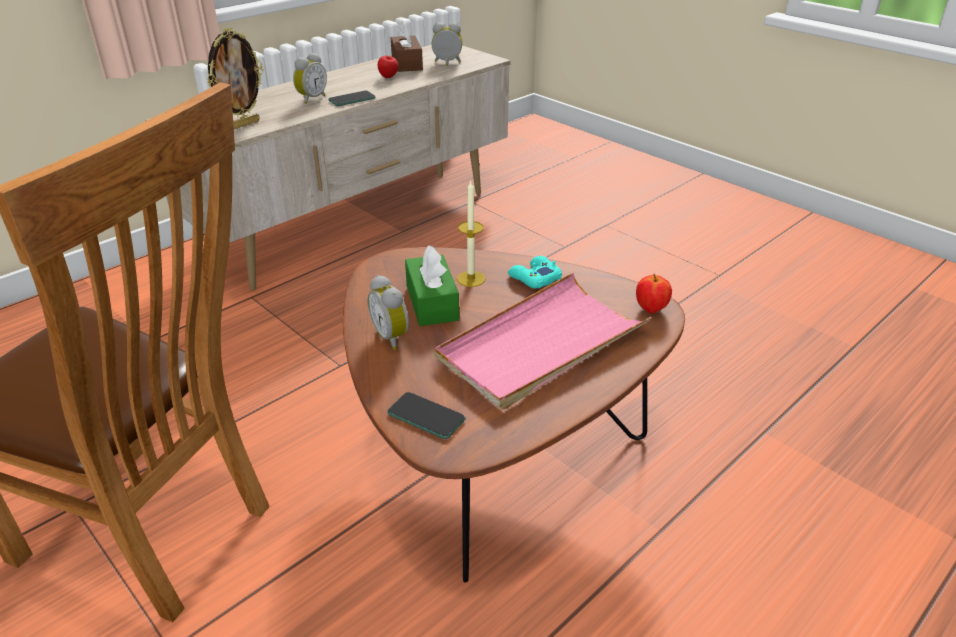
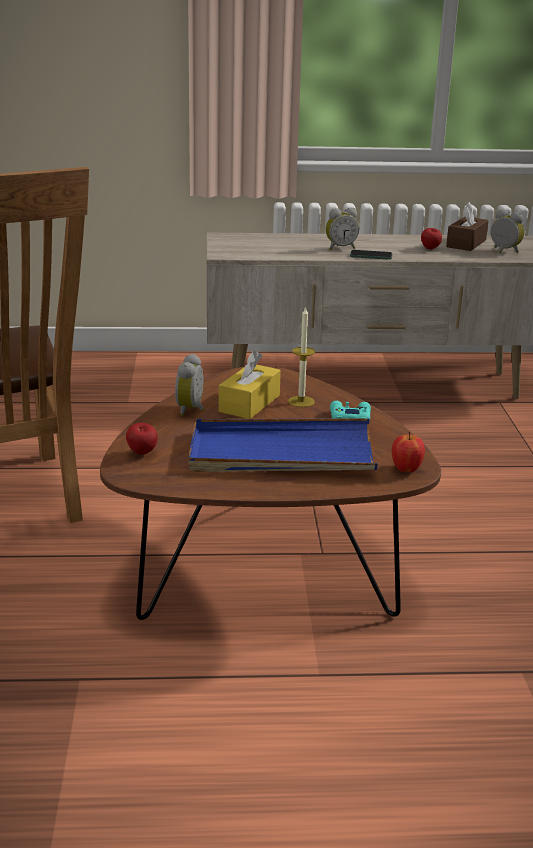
camera: 40 degrees right, 10 degrees down
(243, 124) = (263, 251): picture frame -> none
(426, 416) = (142, 454): phone -> apple
(432, 303) = (249, 403): green tissue box -> yellow tissue box
(541, 345) = (281, 453): pink tray -> blue tray

